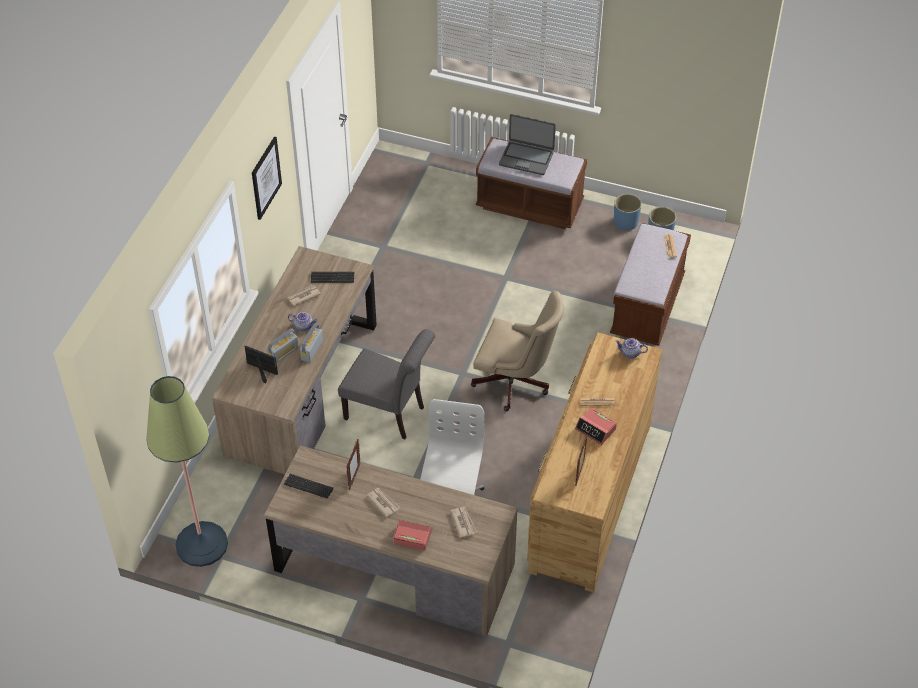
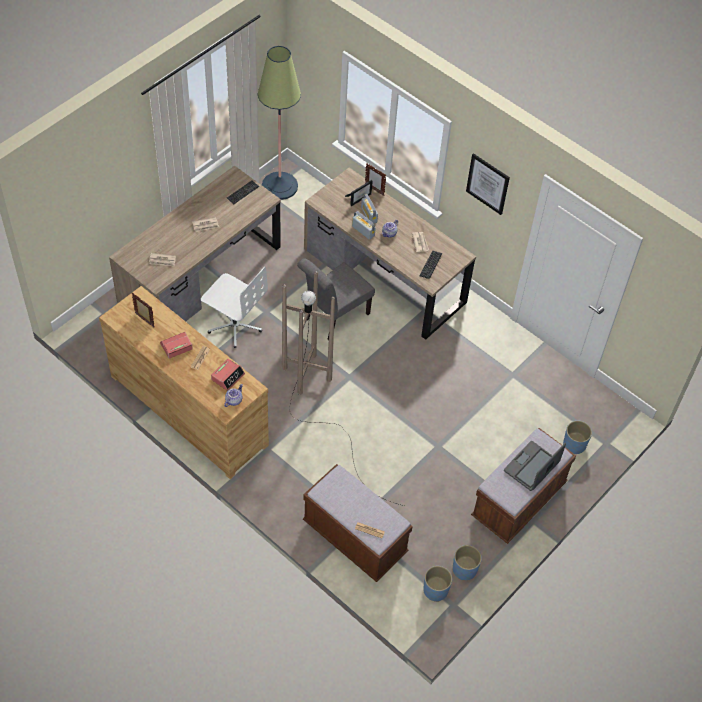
camera: 110 degrees right, 5 degrees up
(354, 477) = (235, 217): picture frame -> picture frame (374, 190)
(412, 536) = (169, 231): alarm clock -> alarm clock (228, 377)
(442, 183) = (574, 445): none -> blue planter
(516, 383) = (321, 407): beige office chair -> brown floor lamp

